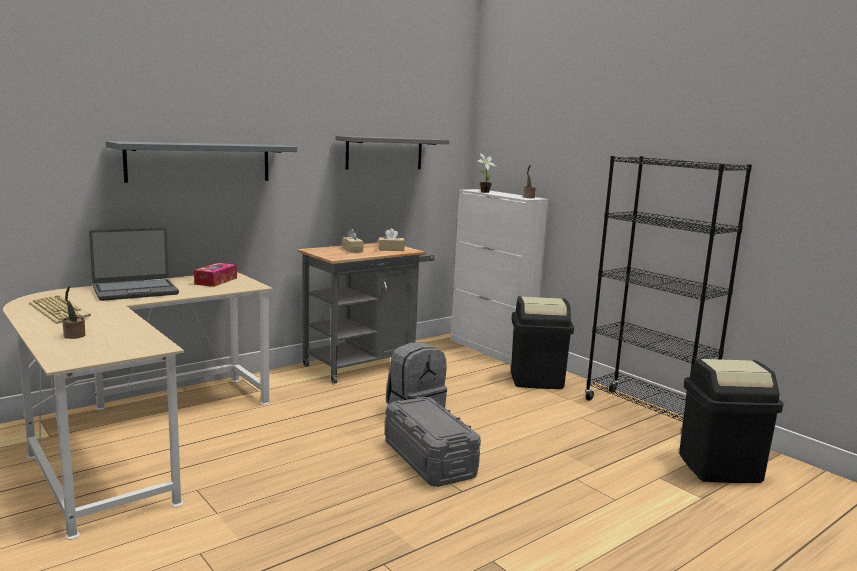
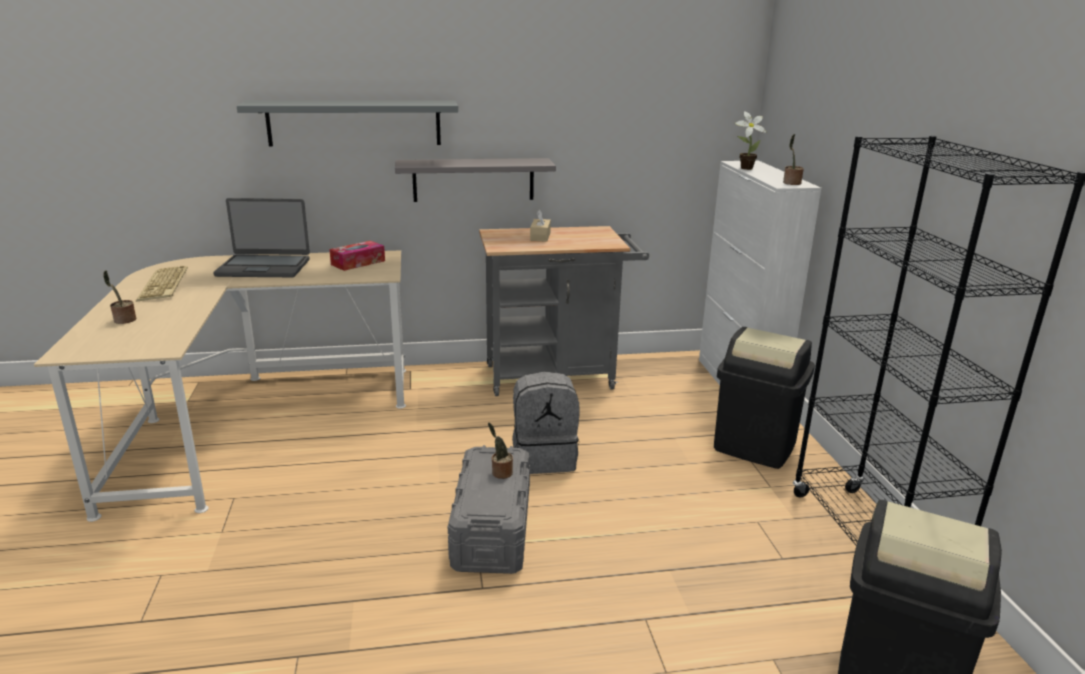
camera: 30 degrees right, 10 degrees up
(384, 153) = (609, 109): grey shelf -> grey shelf (473, 179)
(391, 249) = (589, 240): beige tissue box -> none
(431, 411) = (500, 473): none -> potted plant

